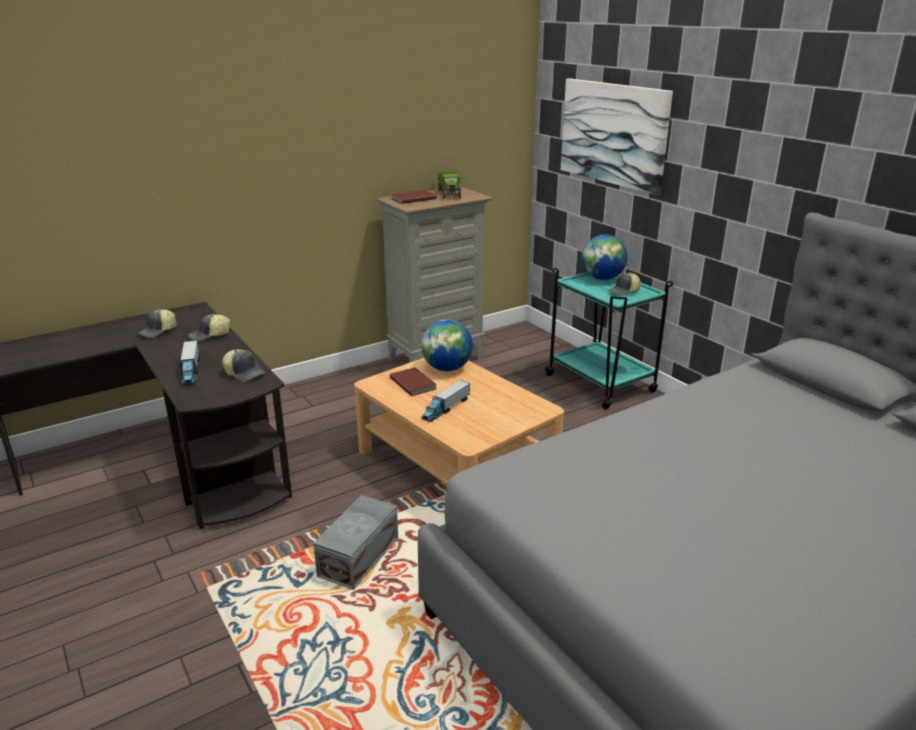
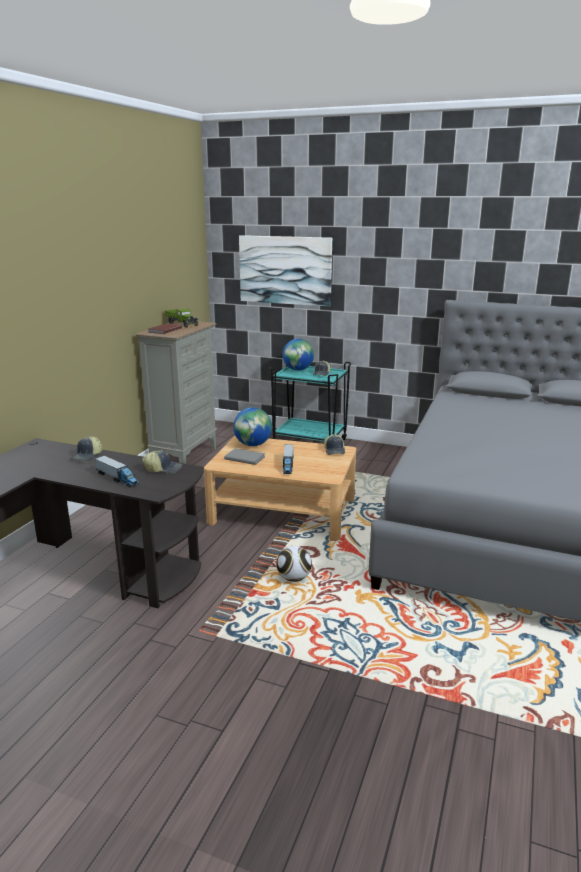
camera: 35 degrees left, 5 degrees down
(158, 331) = (35, 464): cap -> cap (334, 451)
(360, 557) = (294, 578): grey storage box -> football
(413, 383) = (245, 458): brown book -> grey book

